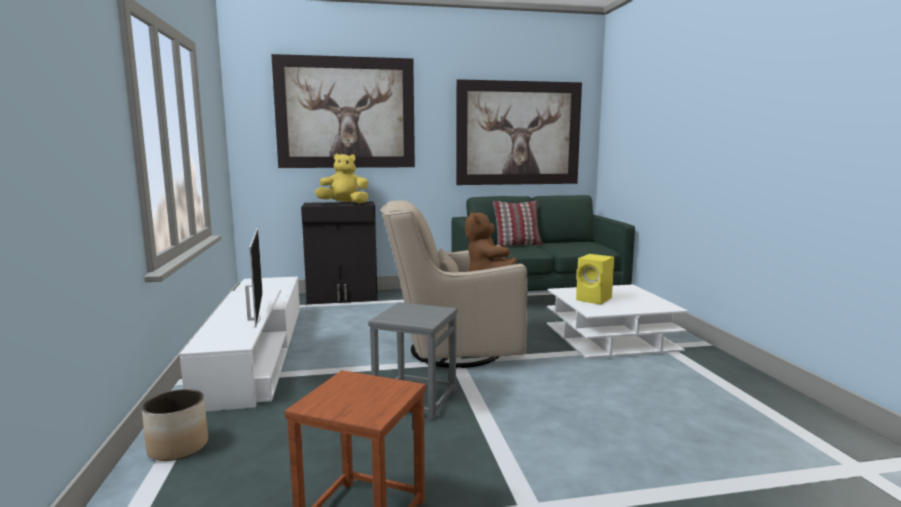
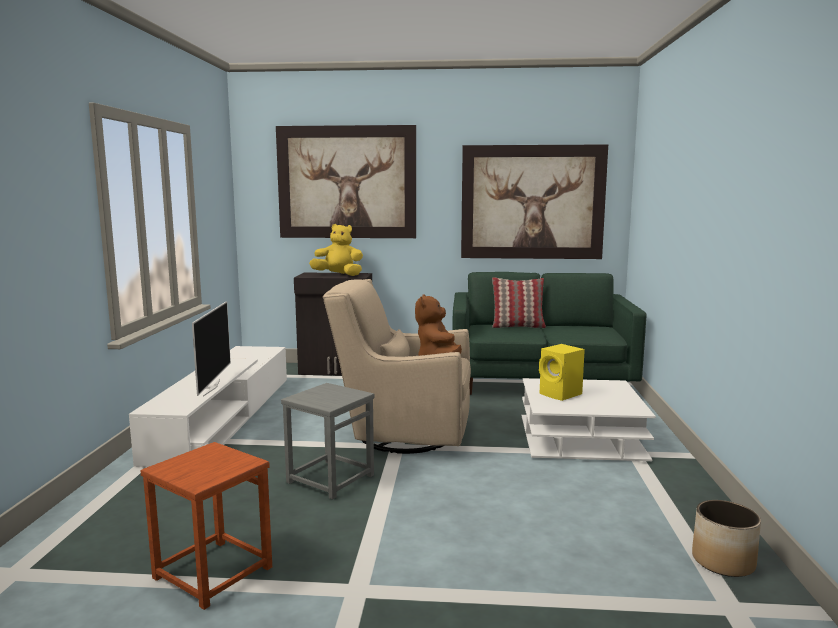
camera: 15 degrees right, 0 degrees up
(178, 447) = (111, 494): planter -> planter (723, 562)

